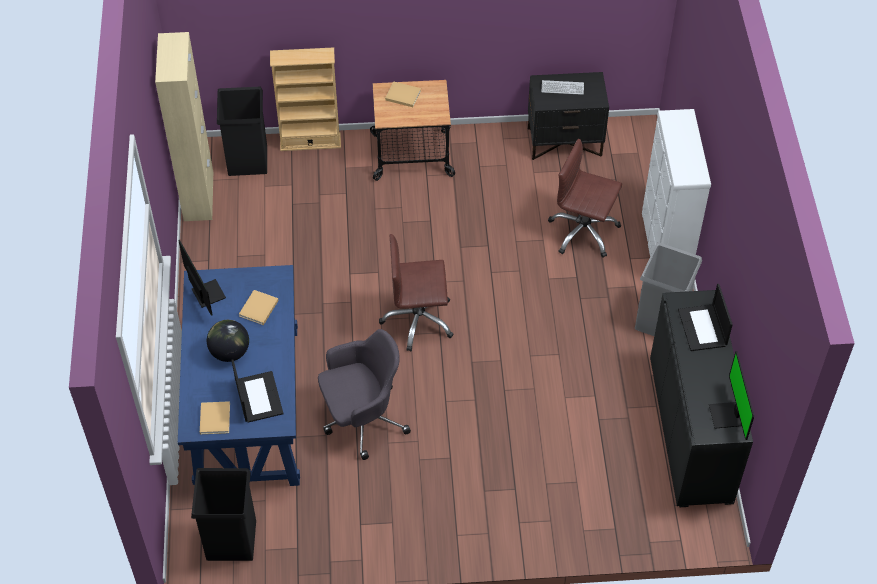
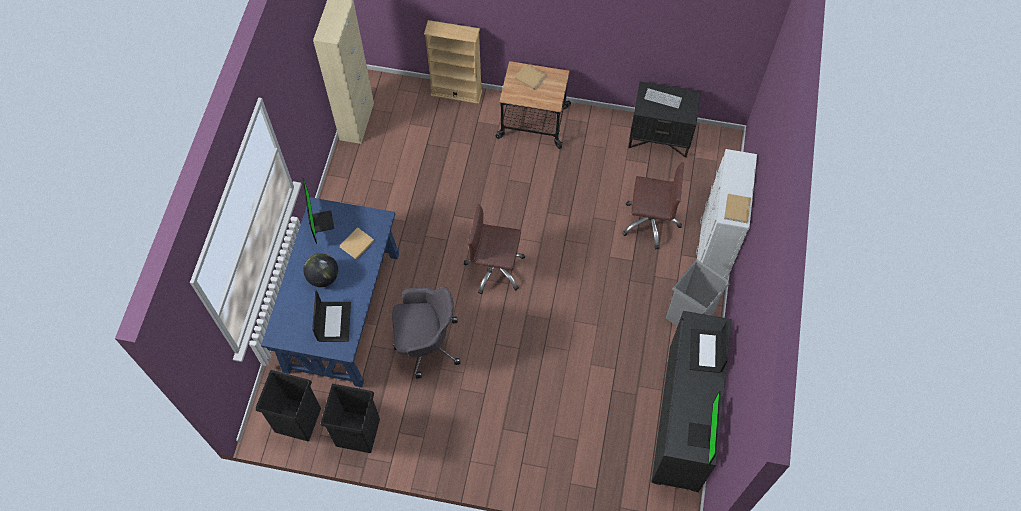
camera: 15 degrees right, 10 degrees up
(215, 417) = (295, 331): beige book -> beige book (737, 208)
(247, 160) = (403, 98): black trash can -> black trash can (357, 431)
(583, 232) = (650, 222): brown office chair -> brown office chair turned 150 degrees clockwise

